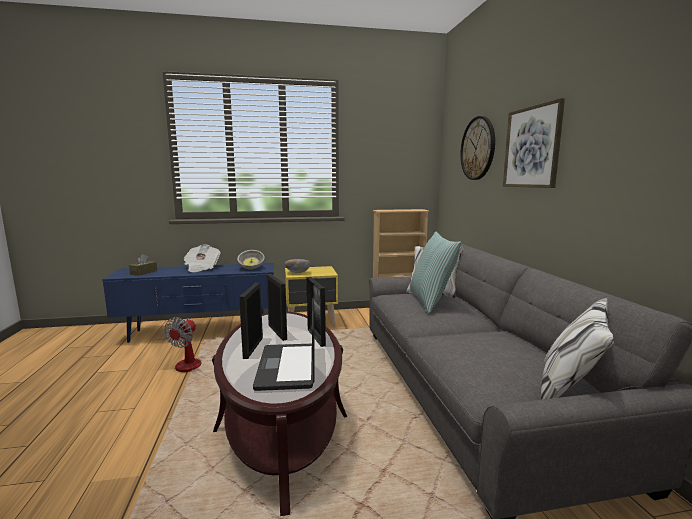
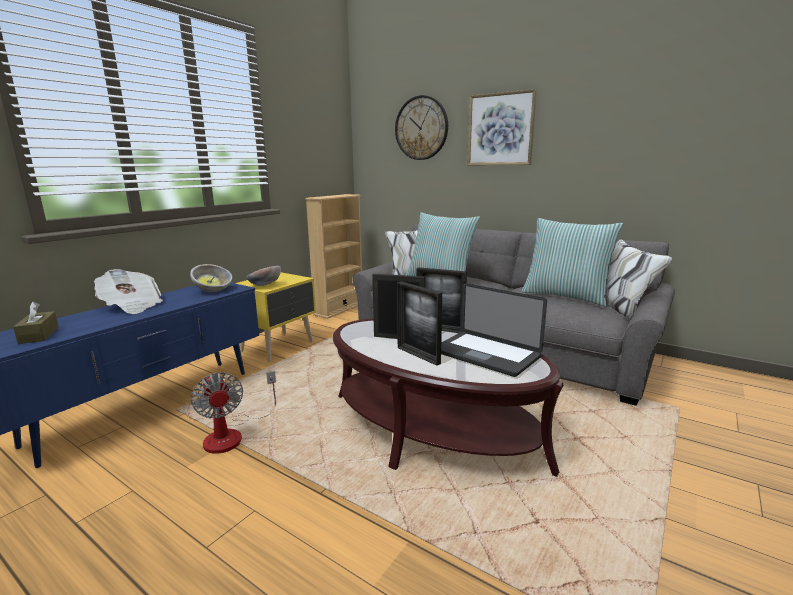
camera: 45 degrees left, 5 degrees up
(512, 353) = (565, 296): none -> pillow

